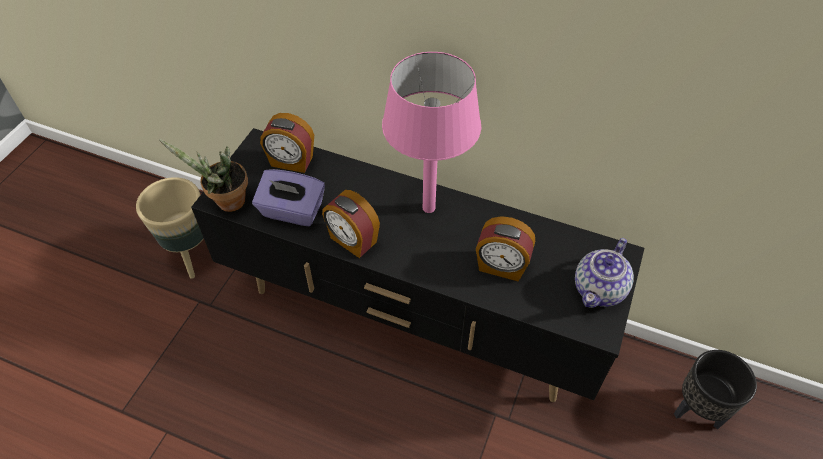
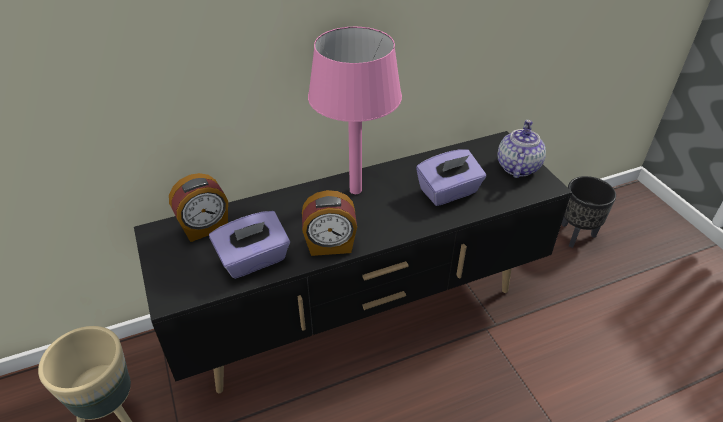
camera: 45 degrees left, 10 degrees down
(227, 203) = (184, 293): potted plant -> none
(501, 266) = (449, 192): alarm clock -> purple tissue box
(599, 290) = (517, 166): teapot -> teapot turned 150 degrees counterclockwise

